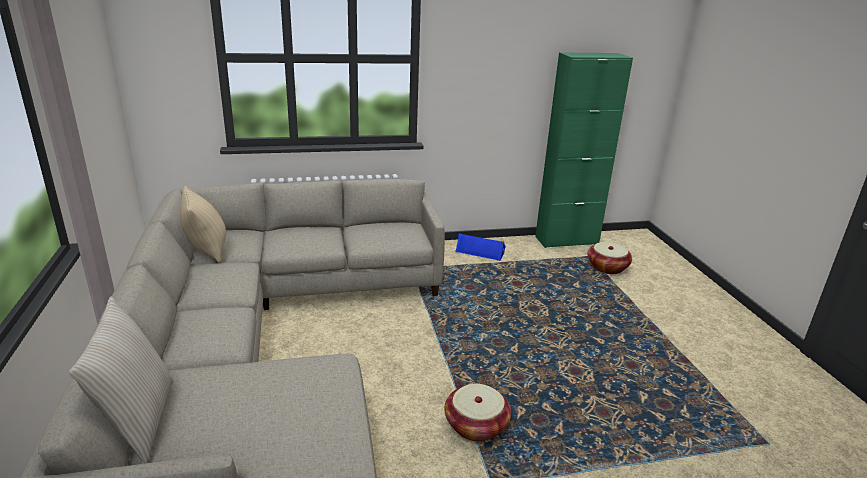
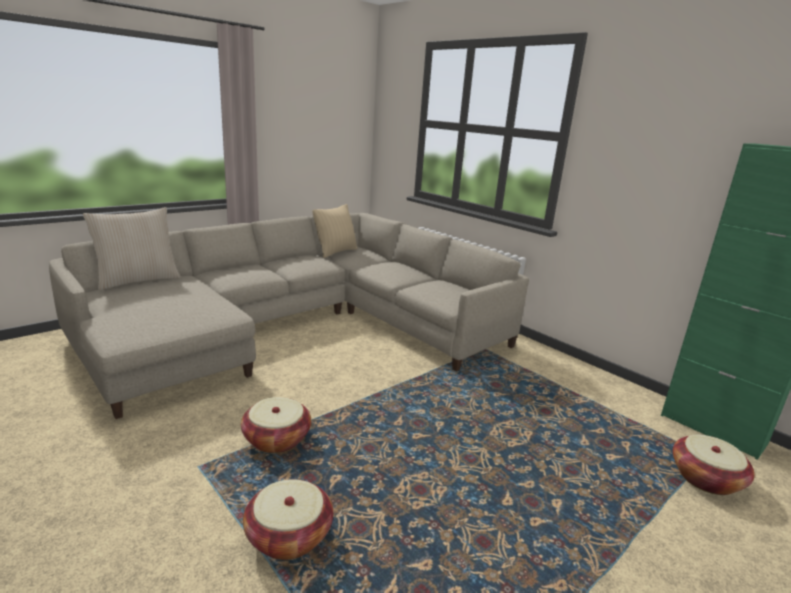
camera: 60 degrees right, 5 degrees down
(480, 251) = (574, 375): blue speaker -> none
(598, 449) = (289, 535): none -> basket

